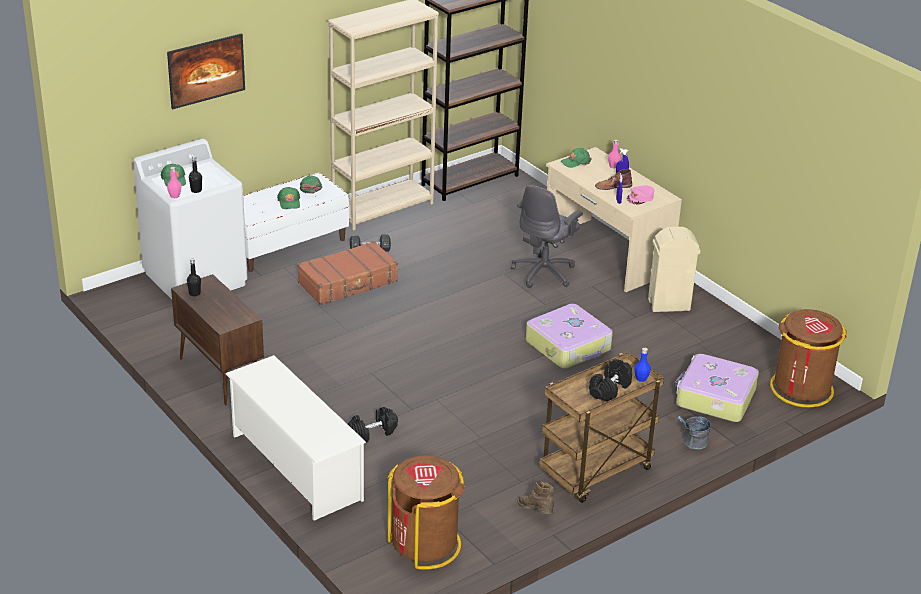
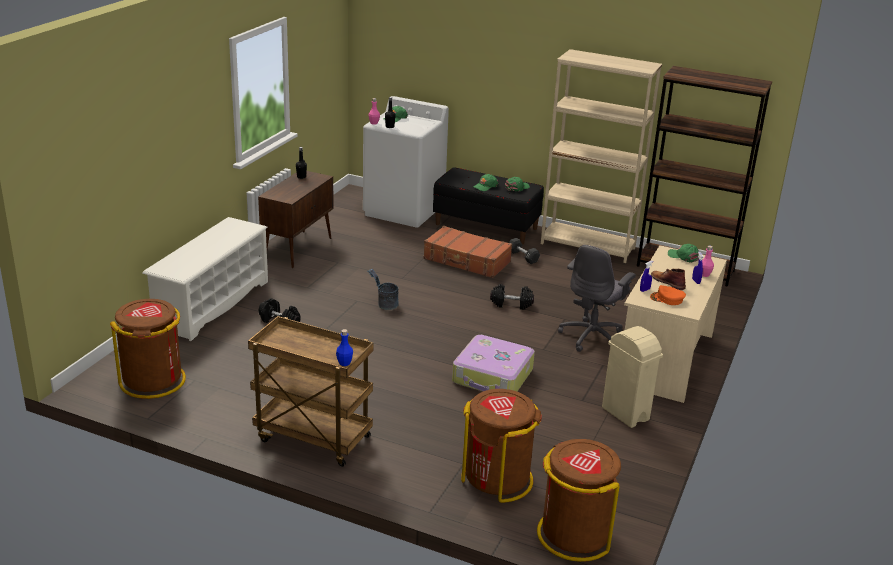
camera: 60 degrees right, 5 degrees down
(207, 84) = (458, 62): picture -> none
(286, 245) = (486, 226): white bench -> black bench
(536, 513) = (231, 422): brown boot -> none
(544, 272) = (592, 336): grey office chair -> grey office chair turned 60 degrees counterclockwise
(610, 389) = (311, 351): black dumbbell -> black dumbbell (511, 304)
(640, 198) = (667, 299): pink cap -> orange cap
(692, 444) = (406, 483): grey bucket -> grey bucket (384, 304)
(714, 397) = (497, 479): suitcase -> brown trash can

